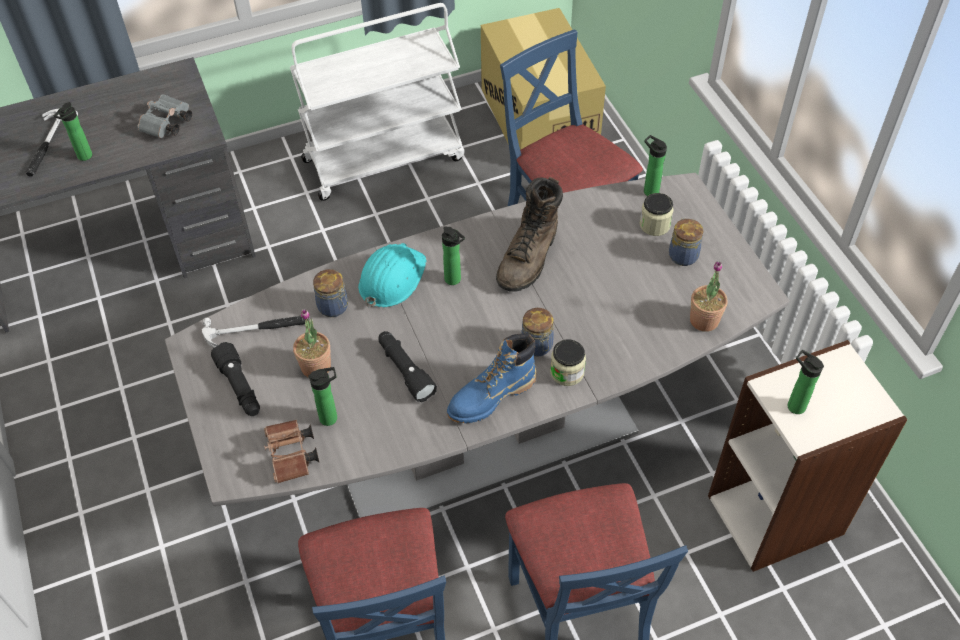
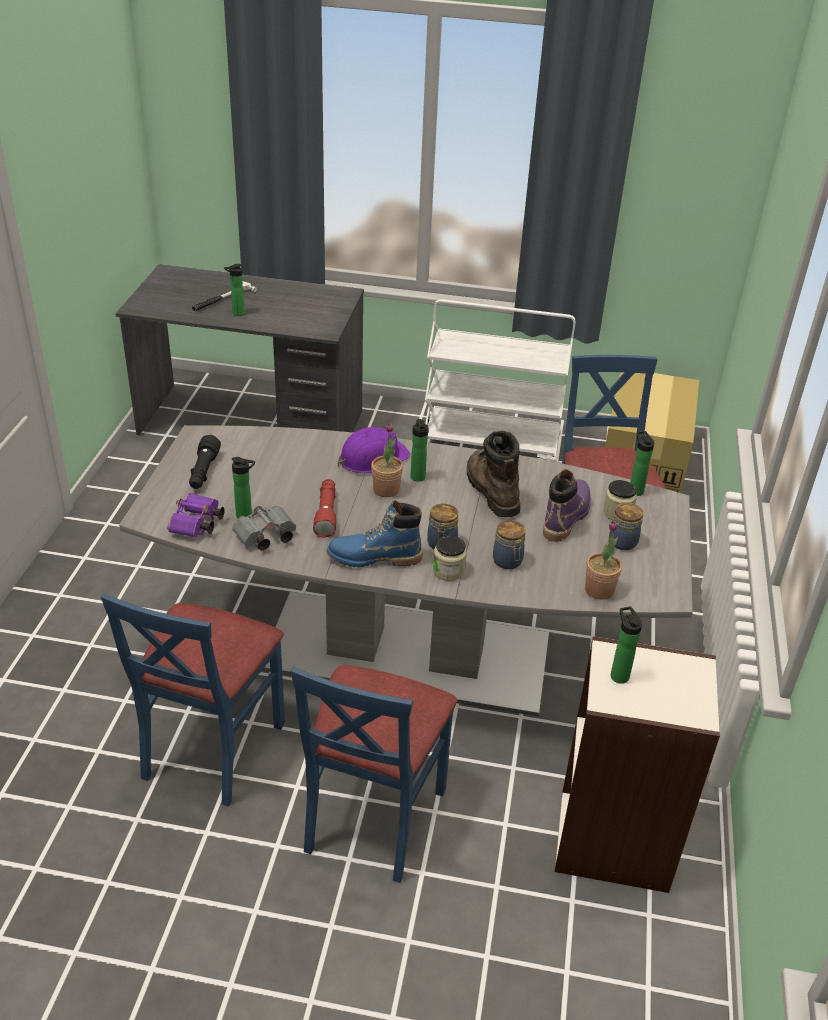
camera: 30 degrees right, 15 degrees down
(167, 125) = (307, 317): grey binoculars -> grey binoculars (264, 537)
(257, 330) = (248, 446): hammer -> none
(292, 457) = (196, 525): brown binoculars -> purple binoculars
(316, 367) = (266, 483): potted plant -> potted plant (386, 490)
(334, 307) = (314, 456): jar -> jar (508, 561)
(391, 279) = (372, 458): turquoise hard hat -> purple hard hat
(405, 370) = (326, 513): black flashlight -> red flashlight
(529, 258) = (491, 490): brown boot -> brown boot turned 105 degrees clockwise
(616, 253) = (566, 517): none -> purple boot

